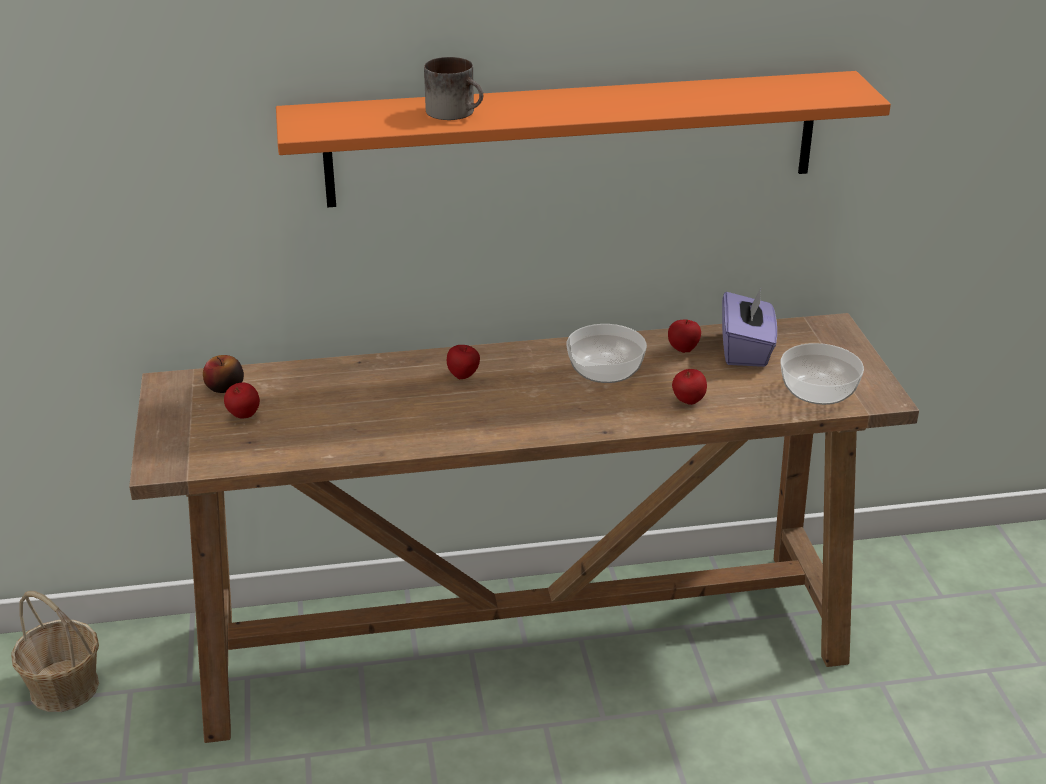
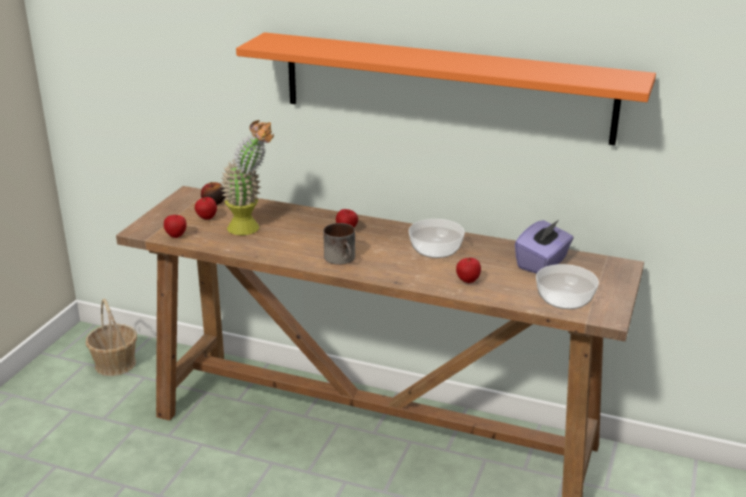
camera: 30 degrees right, 5 degrees down
(328, 413) = (251, 229): none -> potted plant
(456, 112) = (355, 50): mug -> mug (342, 259)
(683, 350) = (499, 252): apple -> apple (176, 236)

